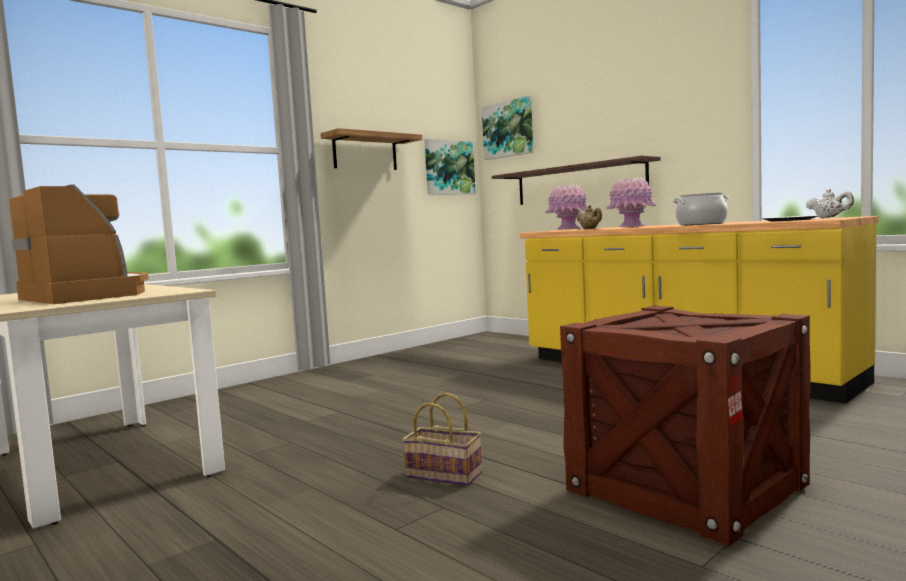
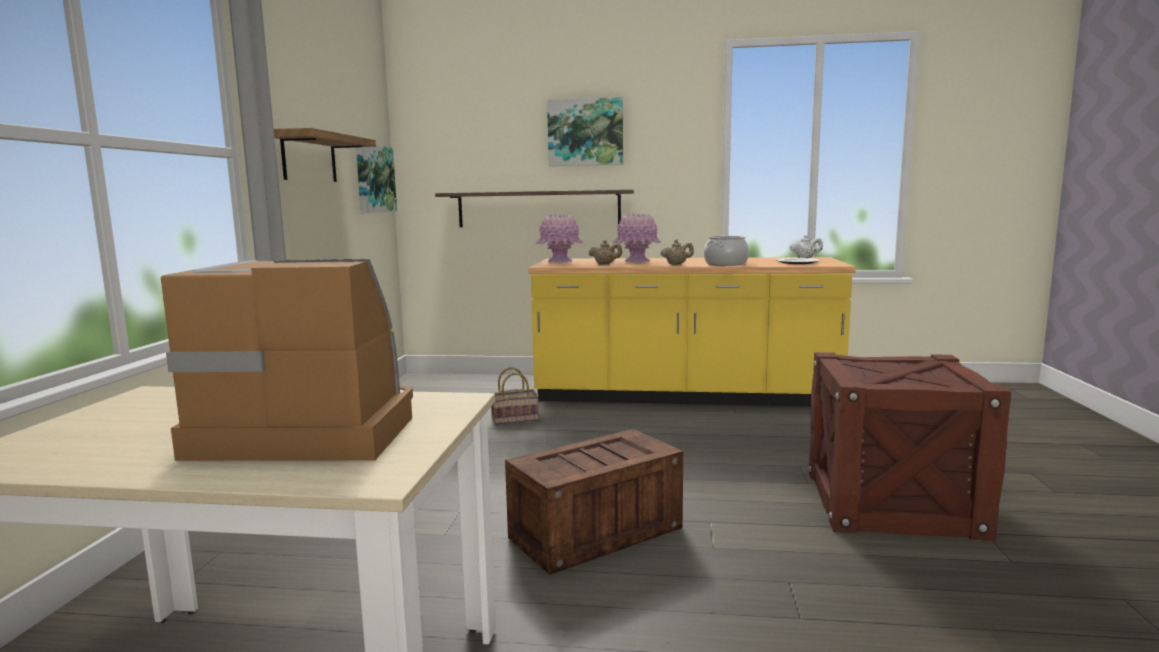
camera: 40 degrees left, 5 degrees up
(389, 442) = (598, 532): none -> crate
(446, 474) = (723, 549): basket -> basket (516, 419)
(508, 129) = (442, 138): picture -> picture (585, 132)
(650, 226) = (676, 264): none -> beige teapot

